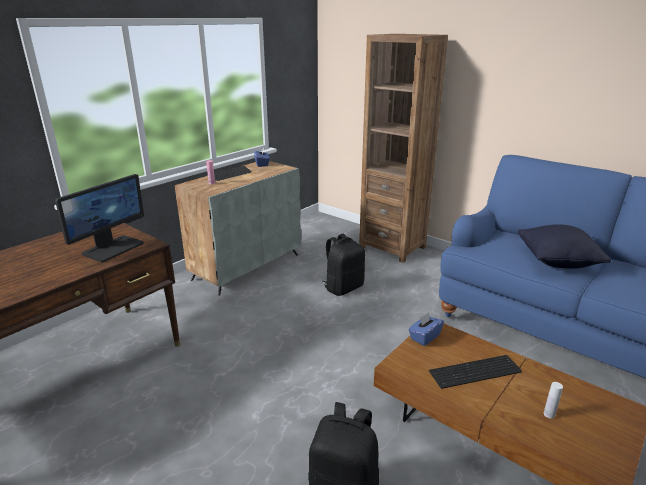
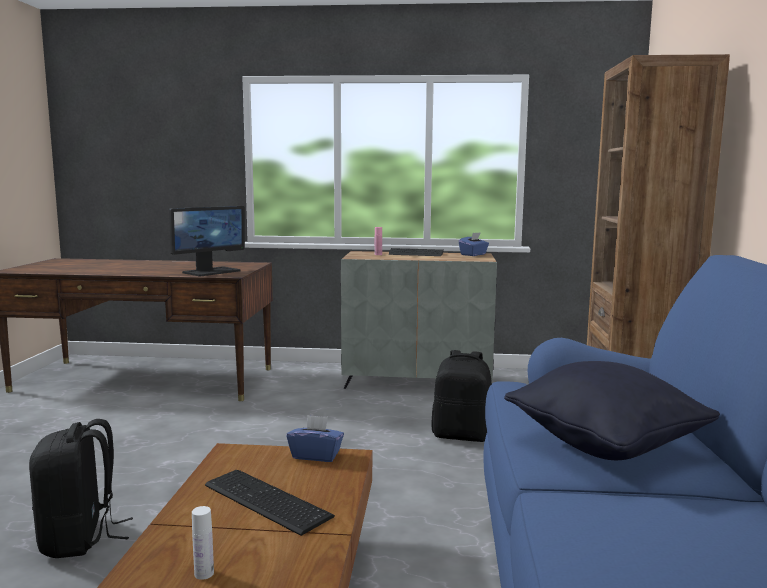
camera: 55 degrees right, 15 degrees down
(113, 248) = (211, 271): monitor -> monitor turned 45 degrees counterclockwise

